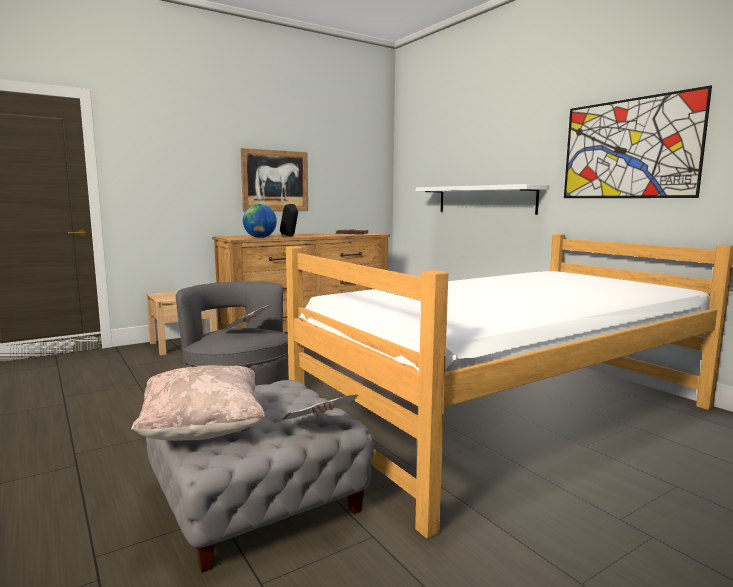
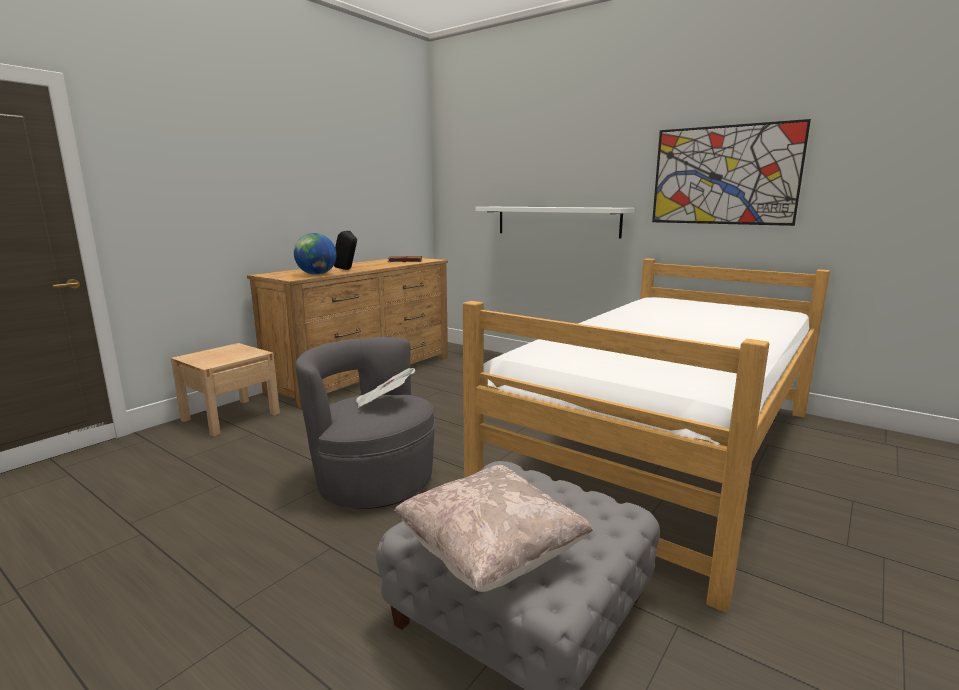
camera: 20 degrees left, 5 degrees up
(275, 181) = (313, 201): picture -> none
(319, 428) = (611, 523): newspaper -> none

